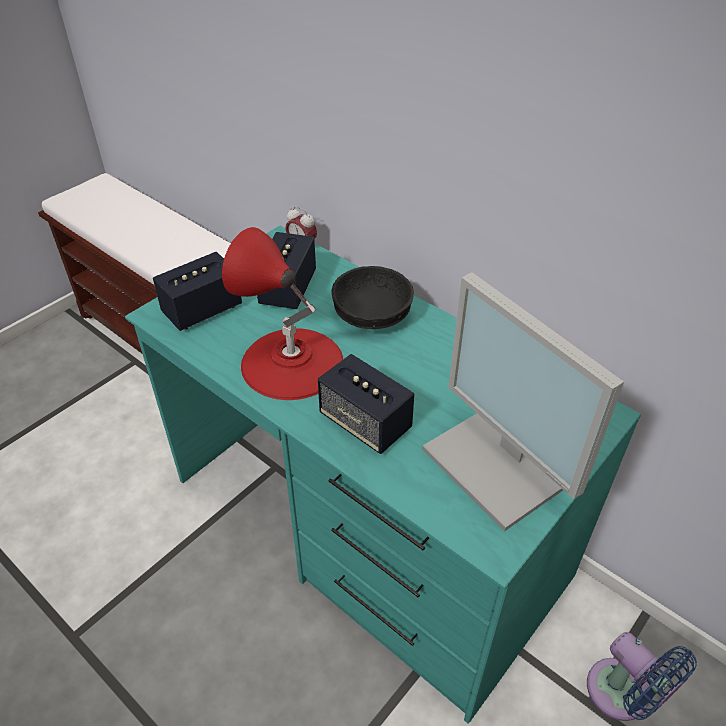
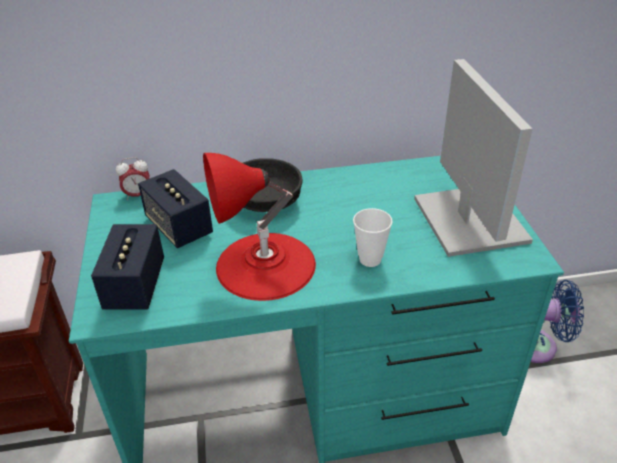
camera: 50 degrees left, 5 degrees down
(365, 422) = (370, 259): speaker -> cup
(505, 463) = (467, 219): monitor -> monitor turned 105 degrees counterclockwise

